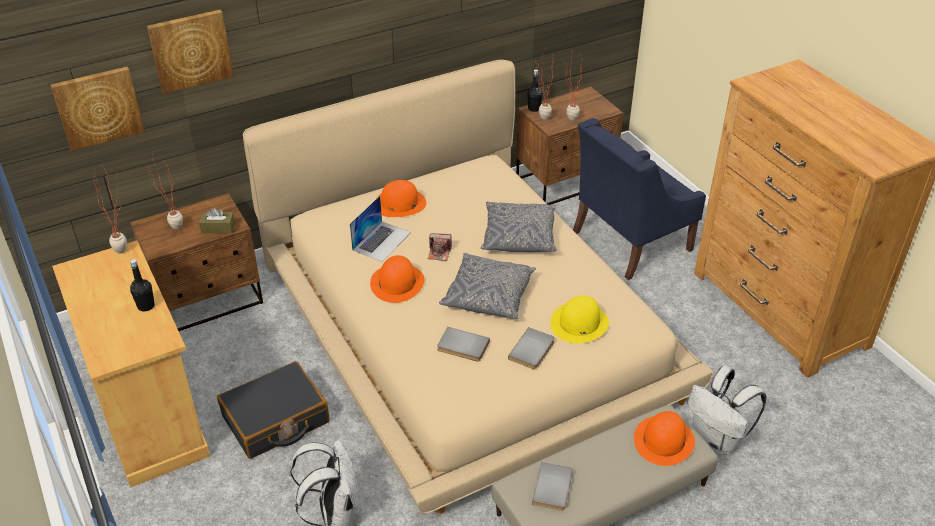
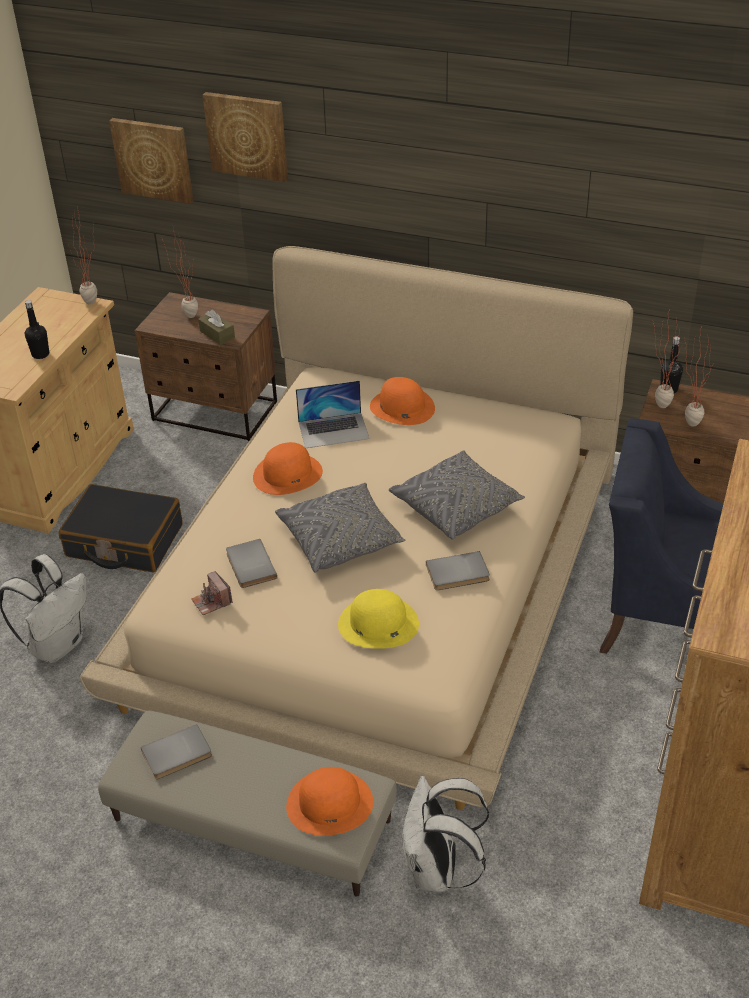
camera: 50 degrees right, 0 degrees up
(439, 253) = (362, 473): camera -> camera (212, 602)
(533, 350) = (298, 614): grey book -> grey book (458, 574)

